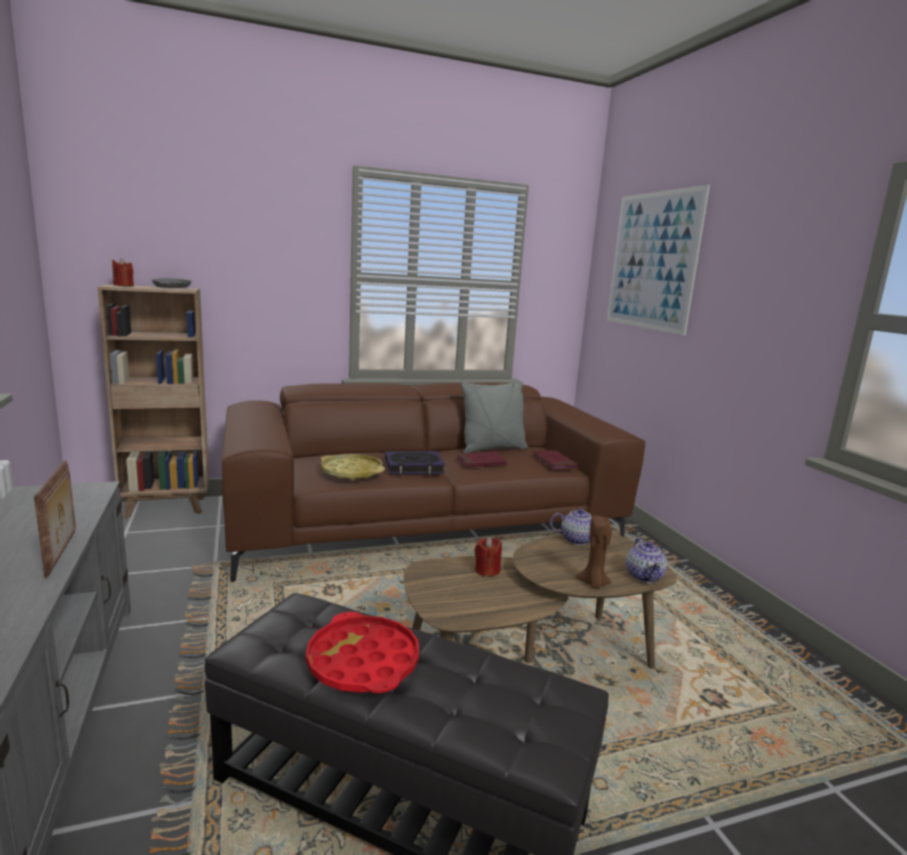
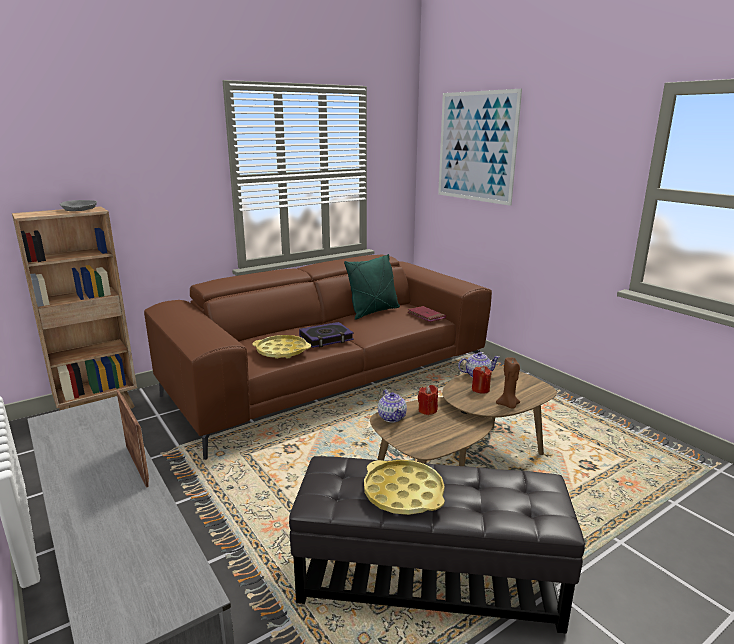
camera: 15 degrees left, 5 degrees up
(123, 285) = (33, 213): red candle -> red candle (480, 389)
(362, 662) = (403, 493): red tray -> yellow tray
(481, 462) = (374, 325): red book -> none
(492, 449) = (373, 312): grey pillow -> green pillow
(644, 576) = (536, 393): teapot -> teapot (392, 417)

